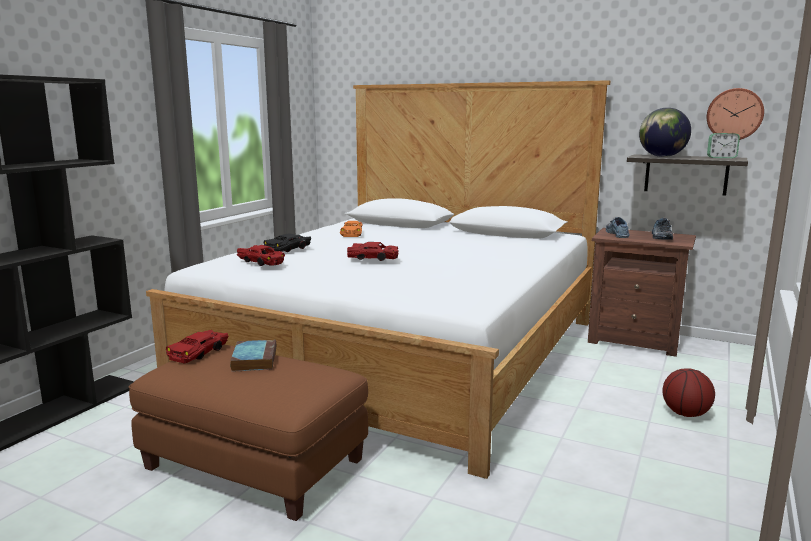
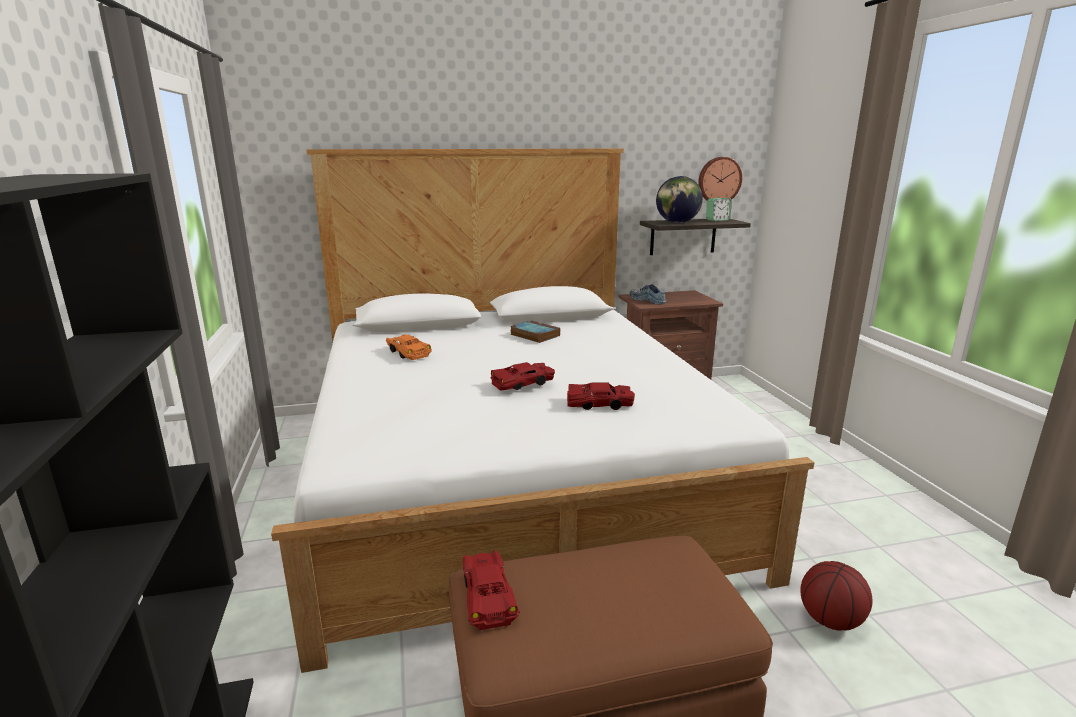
camera: 40 degrees left, 5 degrees up
(254, 359) = (572, 572): book -> book (534, 335)
(261, 262) = (421, 429): red toy car -> red toy car (599, 404)
(288, 249) = (400, 397): black toy car -> none
(660, 237) = (680, 297): shoe -> none
(686, 414) = (792, 452): basketball -> basketball (831, 620)

